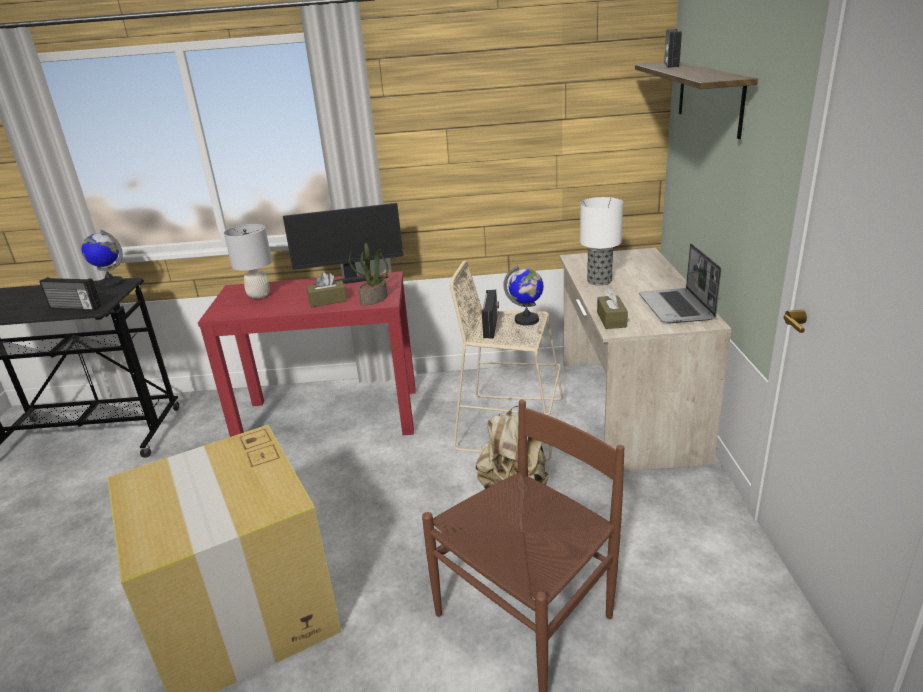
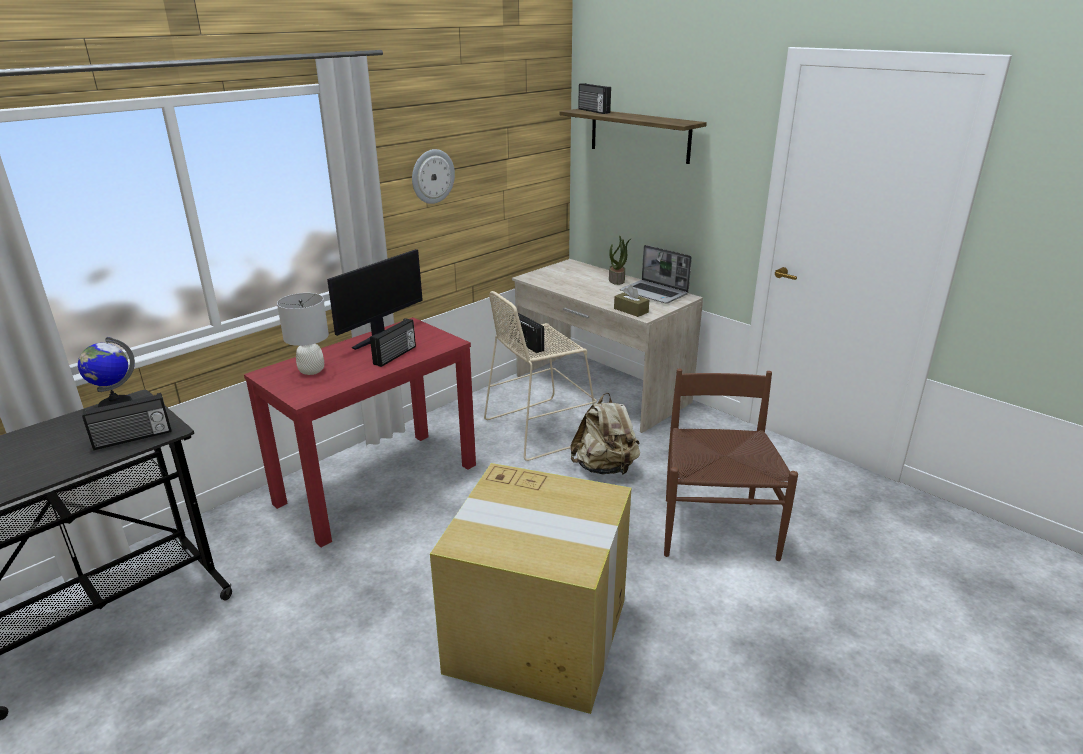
camera: 45 degrees left, 0 degrees up
(328, 301) = (395, 355): brown tissue box -> radio
(374, 299) = (437, 343): potted plant -> potted plant (617, 280)
(453, 131) = (432, 176): none -> wall clock
(527, 320) = (545, 332): globe -> none
(600, 281) = (577, 288): table lamp -> none

